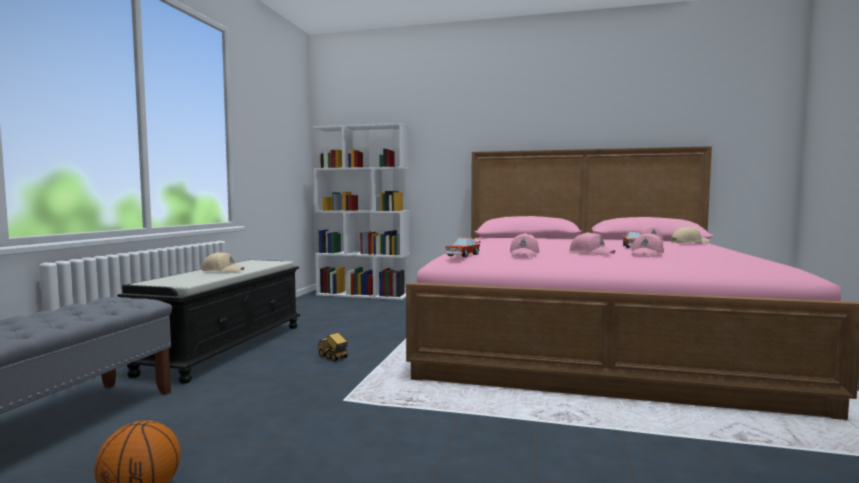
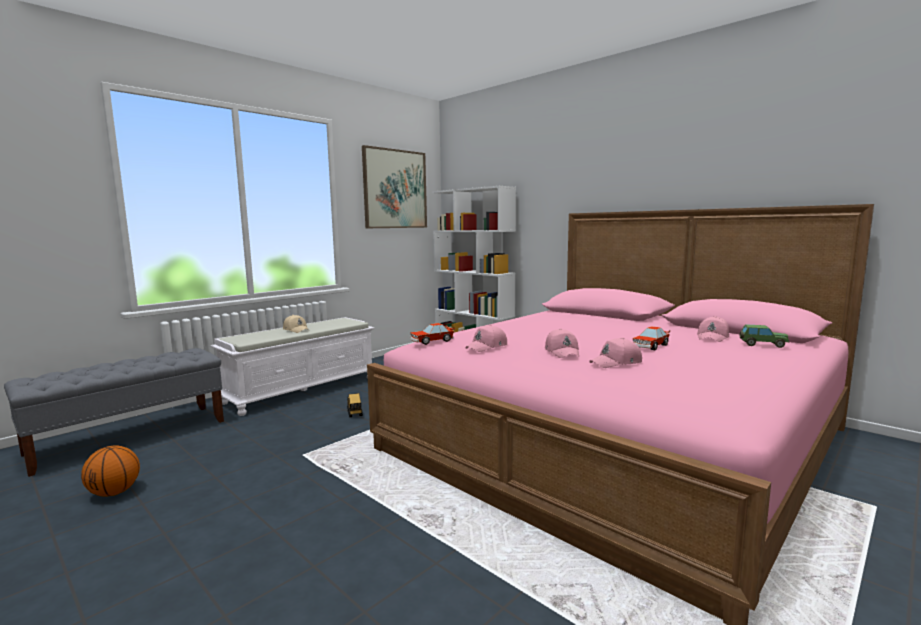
camera: 30 degrees right, 5 degrees up
(225, 347) = (302, 389): black bench -> white bench
(278, 119) = (395, 189): none -> picture
(689, 243) = (762, 344): beige cap -> toy car

